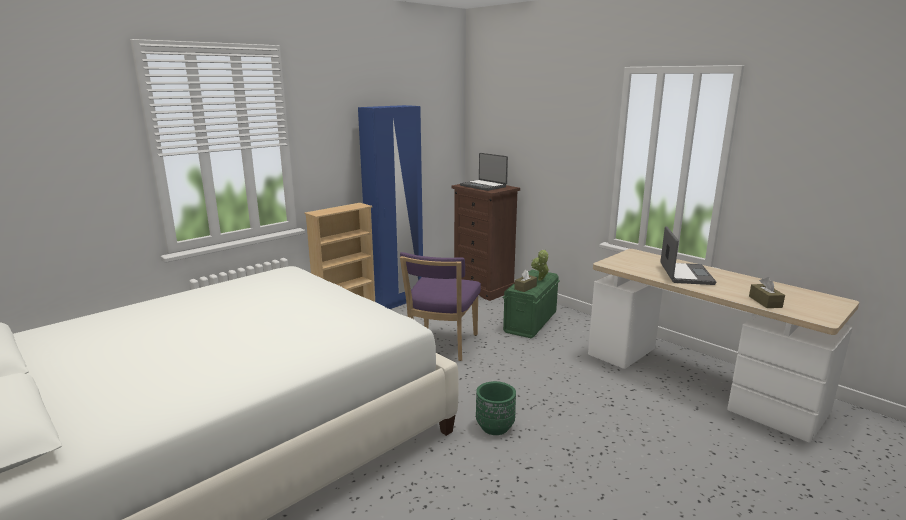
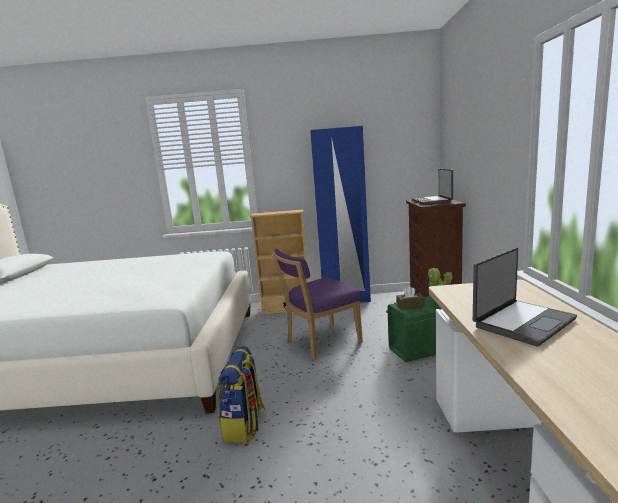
camera: 45 degrees right, 5 degrees down
(495, 427) = (245, 425): green planter -> backpack
(765, 302) = (574, 397): brown tissue box -> none

